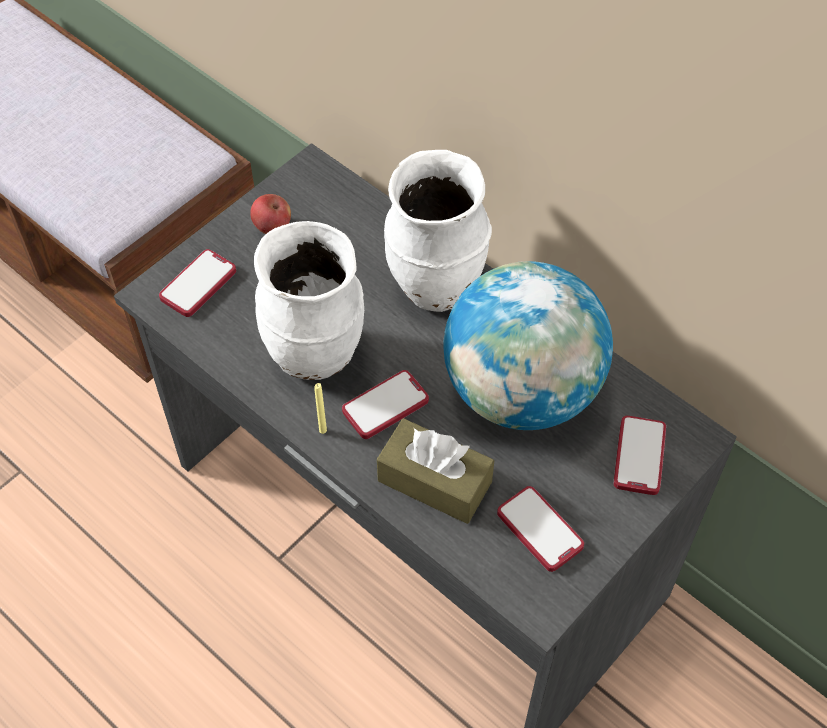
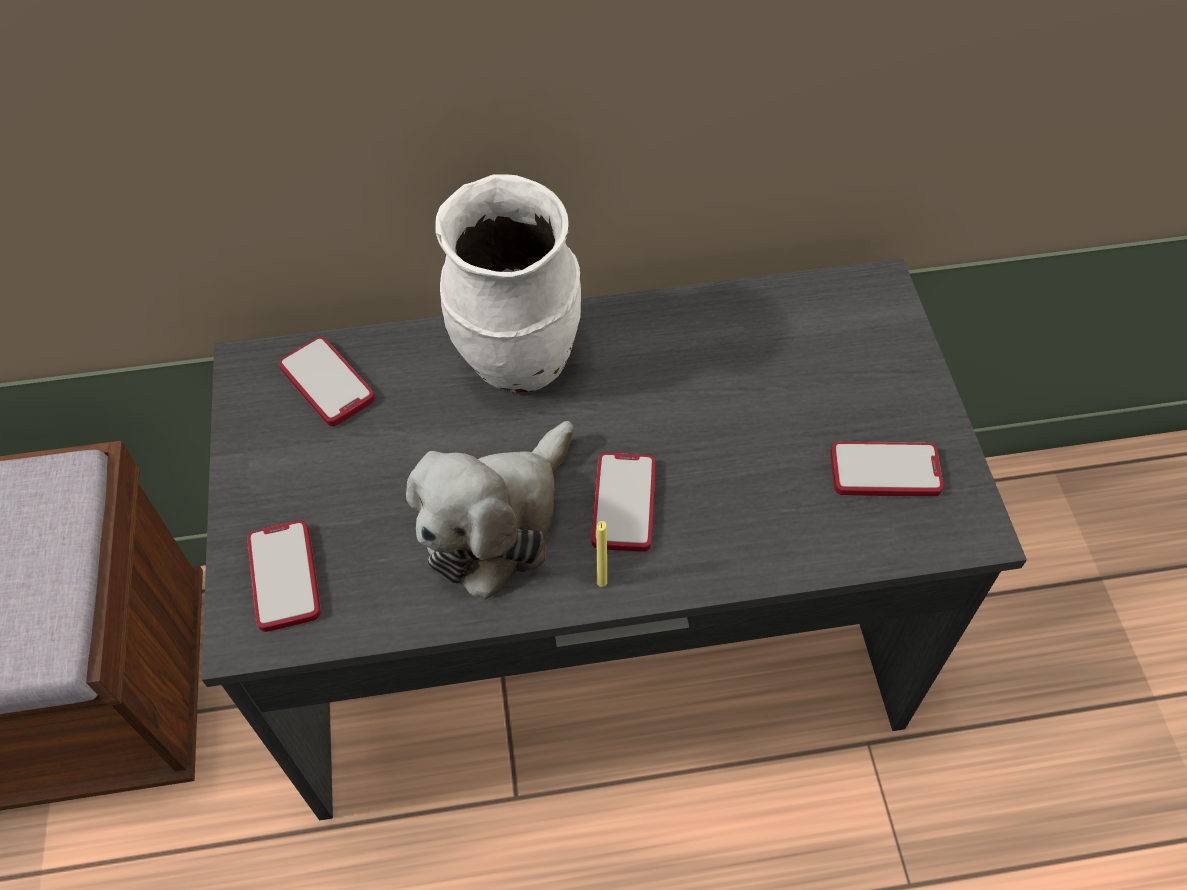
camera: 50 degrees left, 0 degrees up
(272, 227) = (285, 452): apple -> none
(316, 354) = (498, 523): white vase -> plush toy
(434, 481) = (755, 522): brown tissue box -> none
(521, 391) = (712, 378): globe -> none
(639, 456) = (866, 339): phone -> phone (327, 383)

